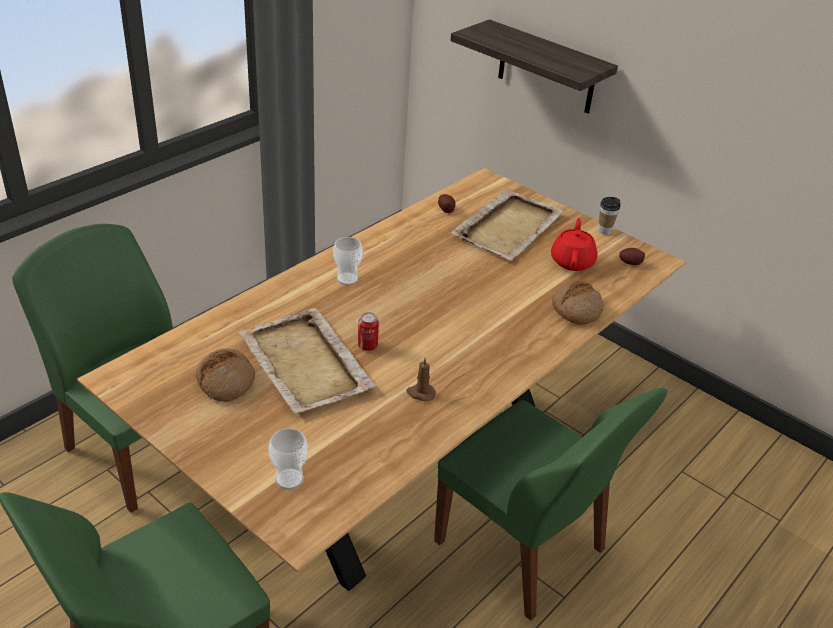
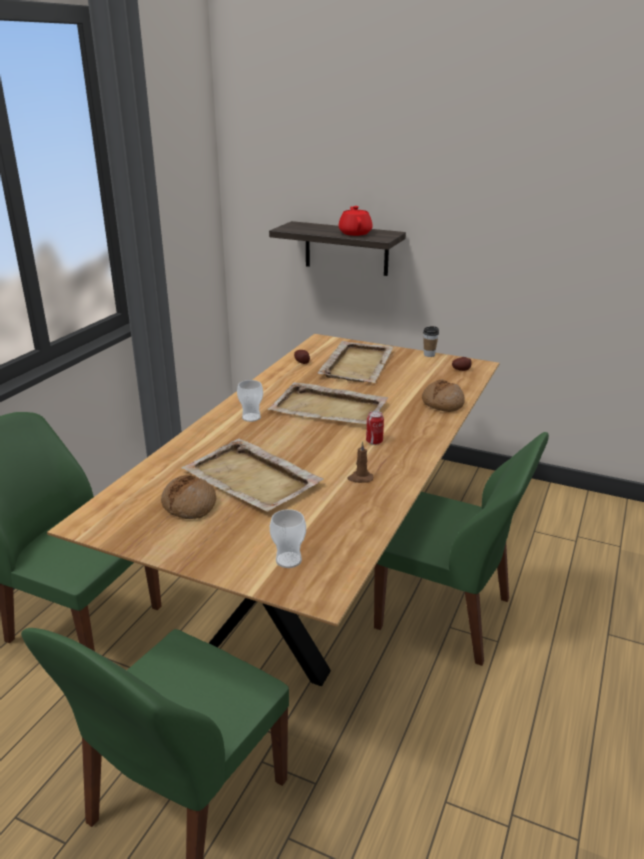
camera: 15 degrees left, 10 degrees down
(367, 346) = (296, 457): can -> can (374, 441)
(440, 286) = (329, 408): none -> beige tray
(572, 261) = (419, 376): red teapot -> red teapot (355, 233)

